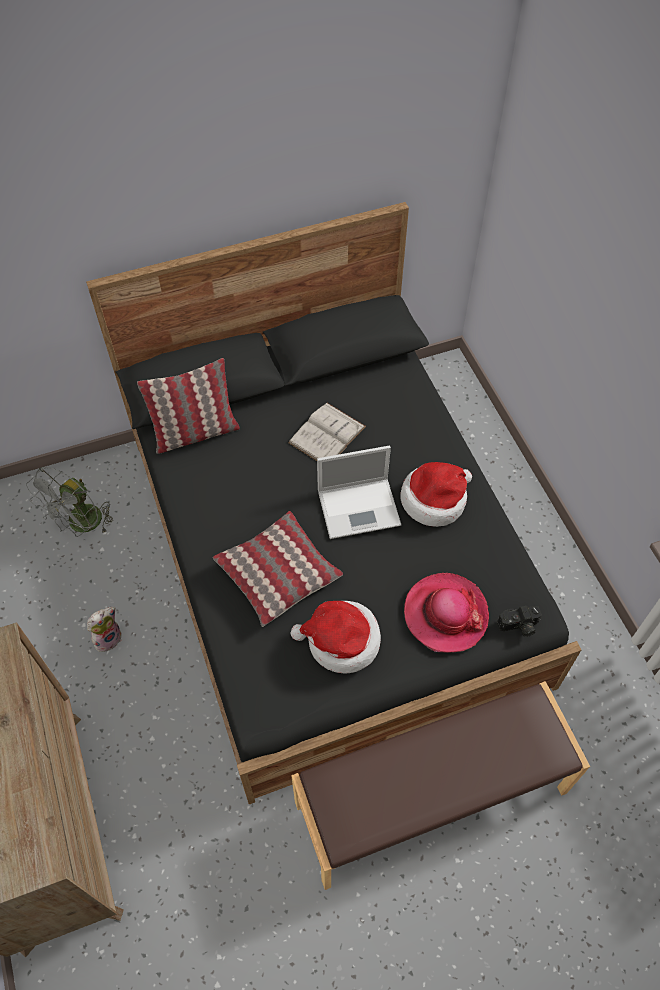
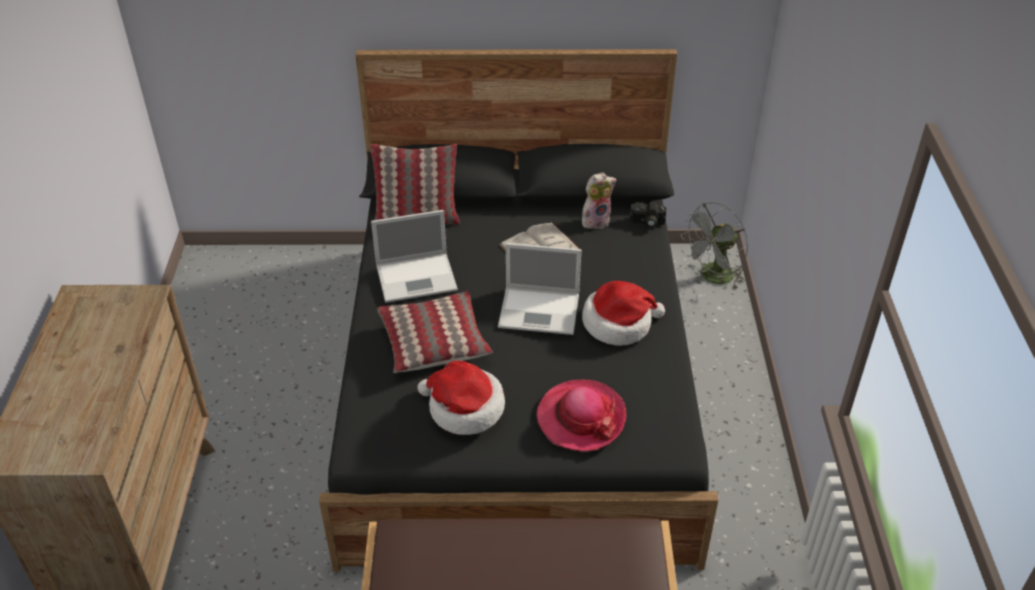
camera: 20 degrees right, 15 degrees down
(81, 525) = (296, 298): grey fan -> grey fan (713, 278)
(108, 638) = (273, 393): plush toy -> plush toy (595, 220)
(229, 504) = (418, 277): none -> laptop
(519, 626) = (652, 449): camera -> camera (646, 223)

